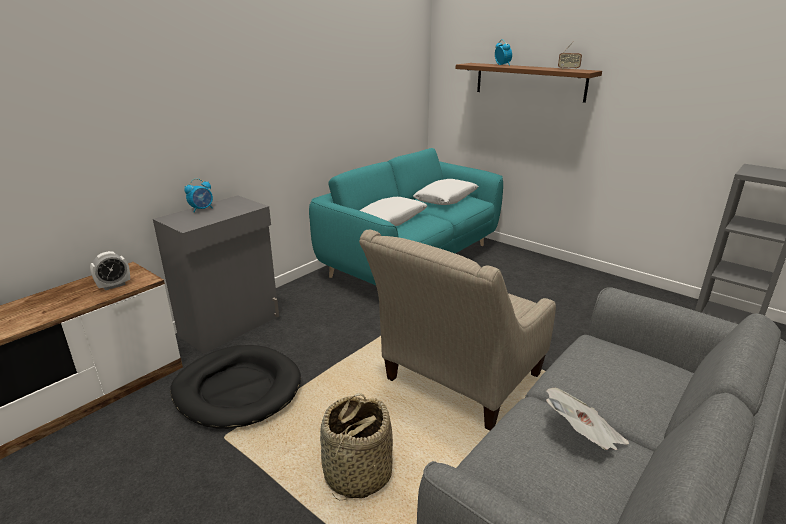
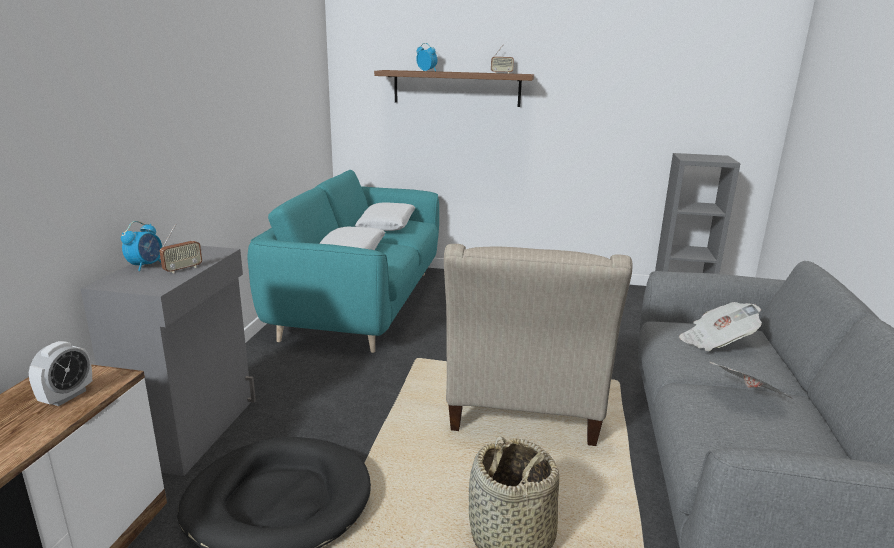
camera: 30 degrees left, 5 degrees down
(217, 216) = (183, 269): none -> radio
(620, 373) = (716, 342): none -> newspaper

